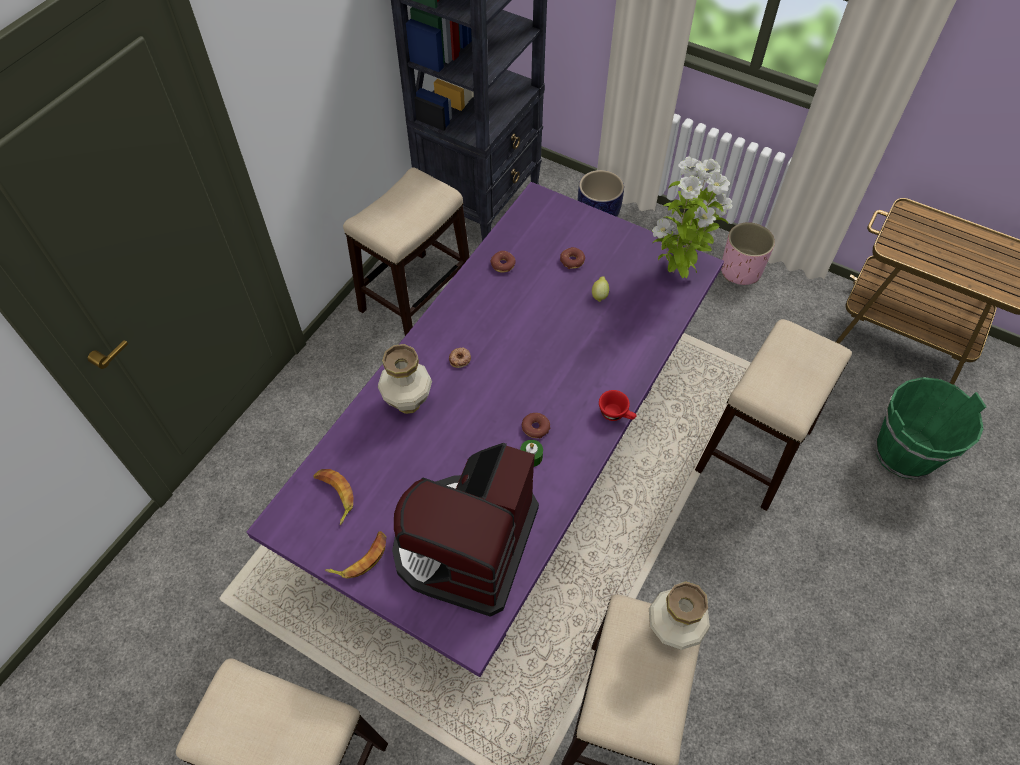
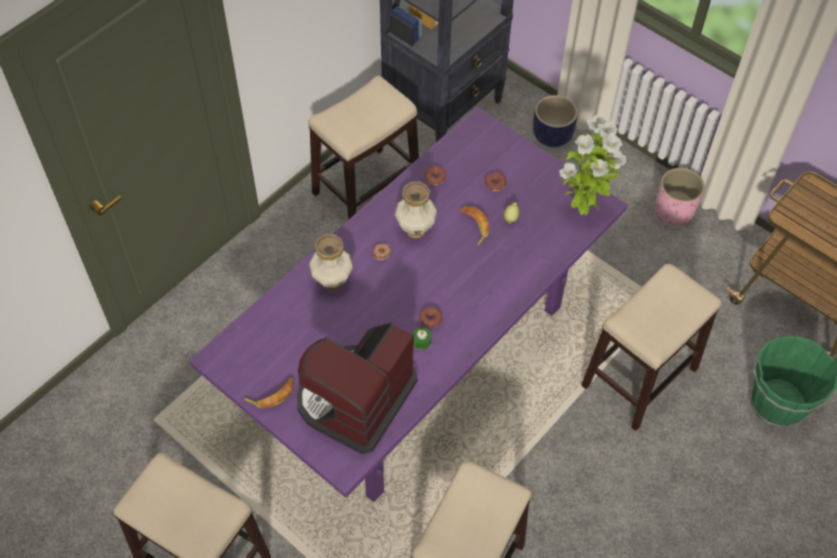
camera: 10 degrees right, 0 degrees up
(334, 496) = (260, 345): banana -> banana (474, 226)
(616, 414) = (499, 319): red cup -> none
(673, 631) = (503, 494): vase -> vase (416, 230)

